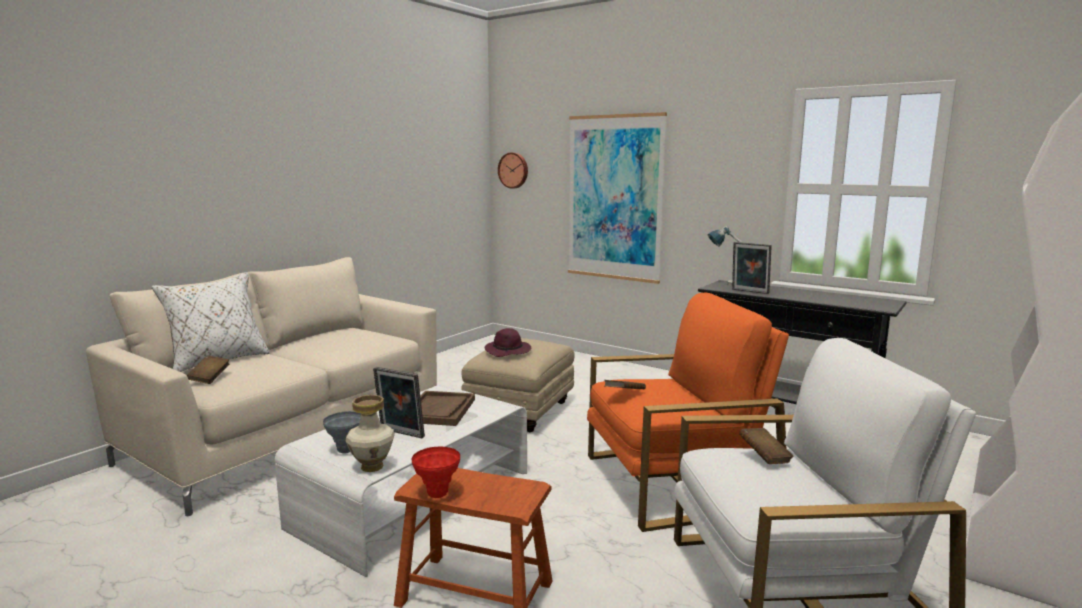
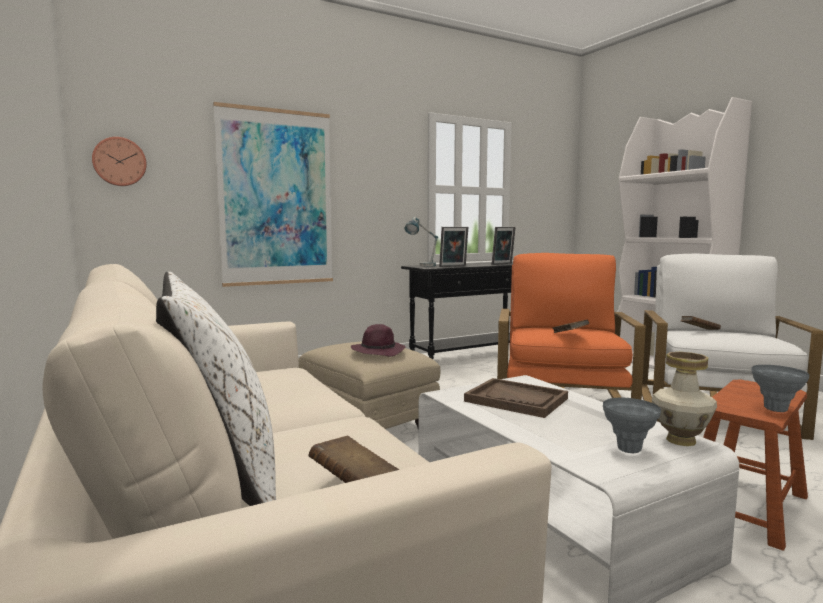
camera: 65 degrees left, 5 degrees down
(400, 434) = (583, 421): picture frame -> picture frame (503, 264)
(437, 494) = (776, 409): red vase -> grey vase

